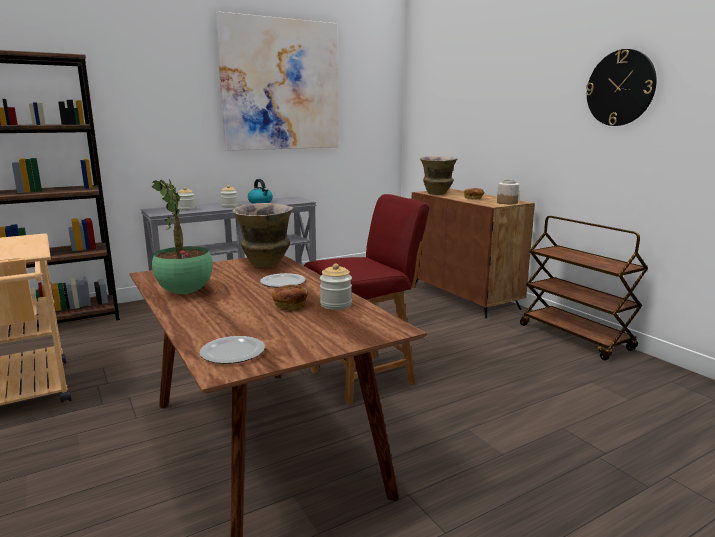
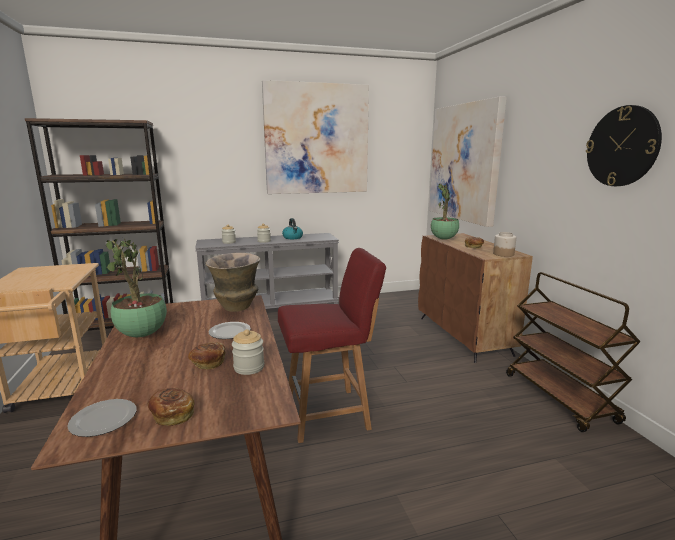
camera: 15 degrees right, 0 degrees up
(300, 342) = (172, 415): none -> bread
(437, 194) = (444, 239): vase -> potted plant
(448, 112) = (465, 162): none -> picture

